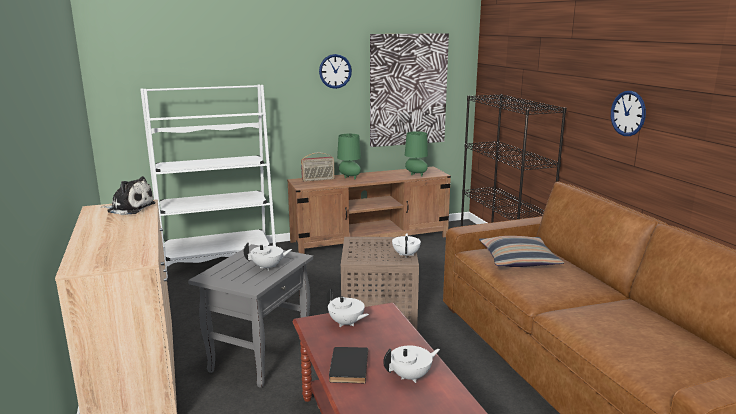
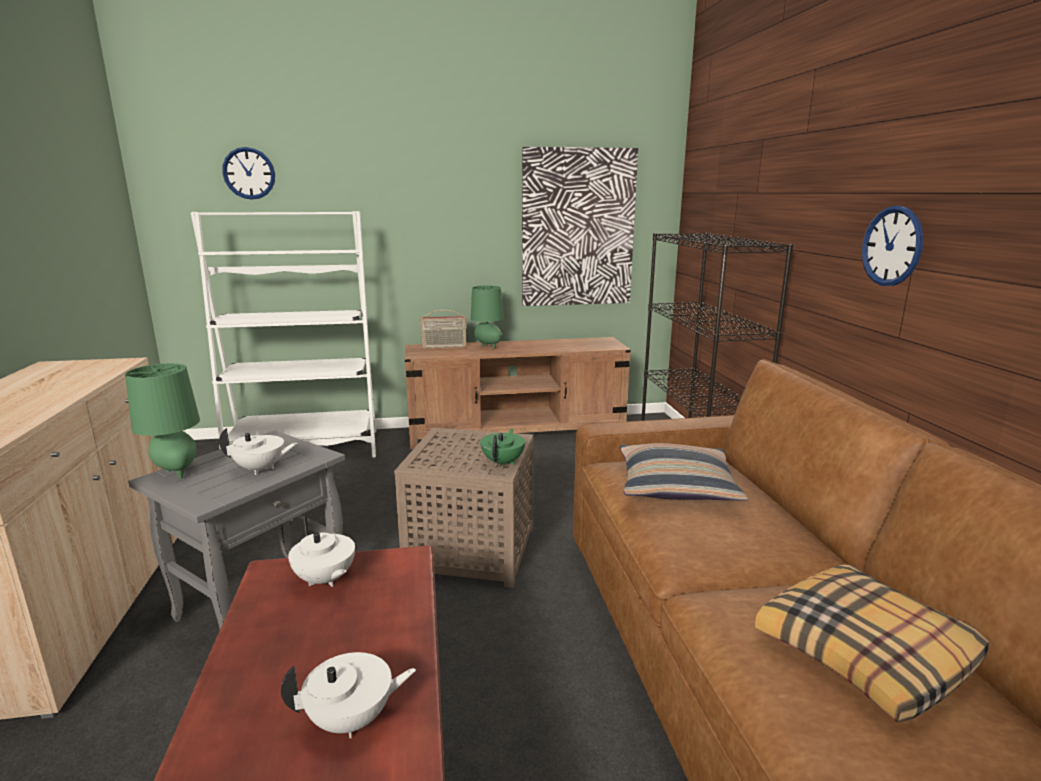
camera: 10 degrees right, 0 degrees up
(129, 208) = (91, 367): plush toy -> none
(335, 71) = (472, 199): wall clock -> wall clock (249, 173)
(347, 367) = (253, 678): black book -> none
(406, 255) = (503, 462): white teapot -> green teapot
(415, 175) = (581, 346): green table lamp -> green table lamp (175, 472)
(639, 327) = (866, 654): none -> pillow

